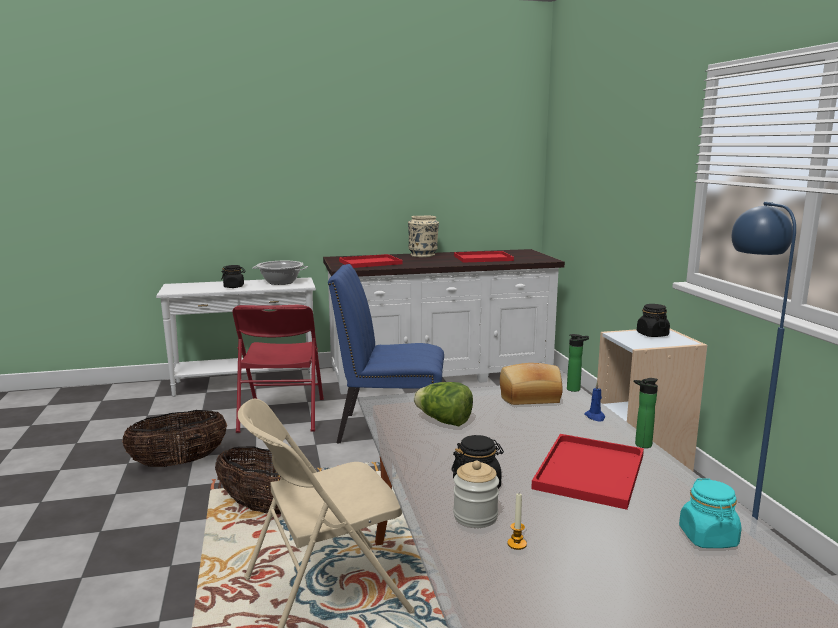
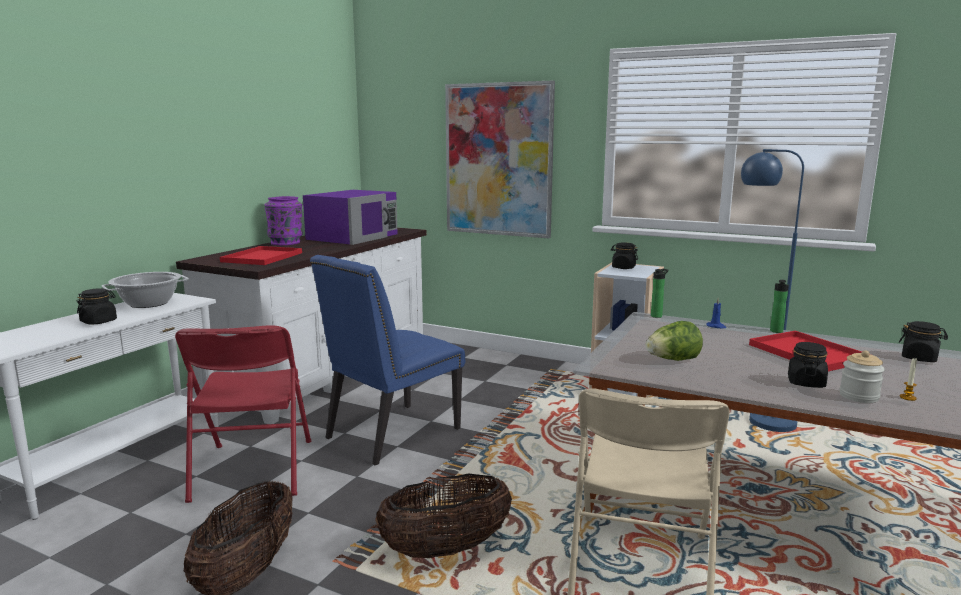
camera: 50 degrees left, 0 degrees up
(282, 415) = (253, 469): red chair -> red chair turned 45 degrees clockwise
(423, 255) = (286, 242): beige vase -> purple vase
(484, 258) = (354, 236): red tray -> purple microwave
(530, 397) = (656, 329): bread -> none
(620, 195) = (498, 160): none -> picture
(708, 538) = (919, 358): turquoise jar -> black jar

